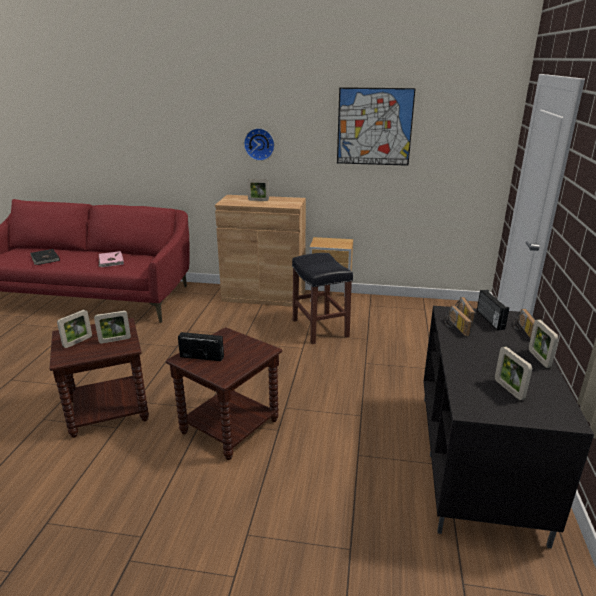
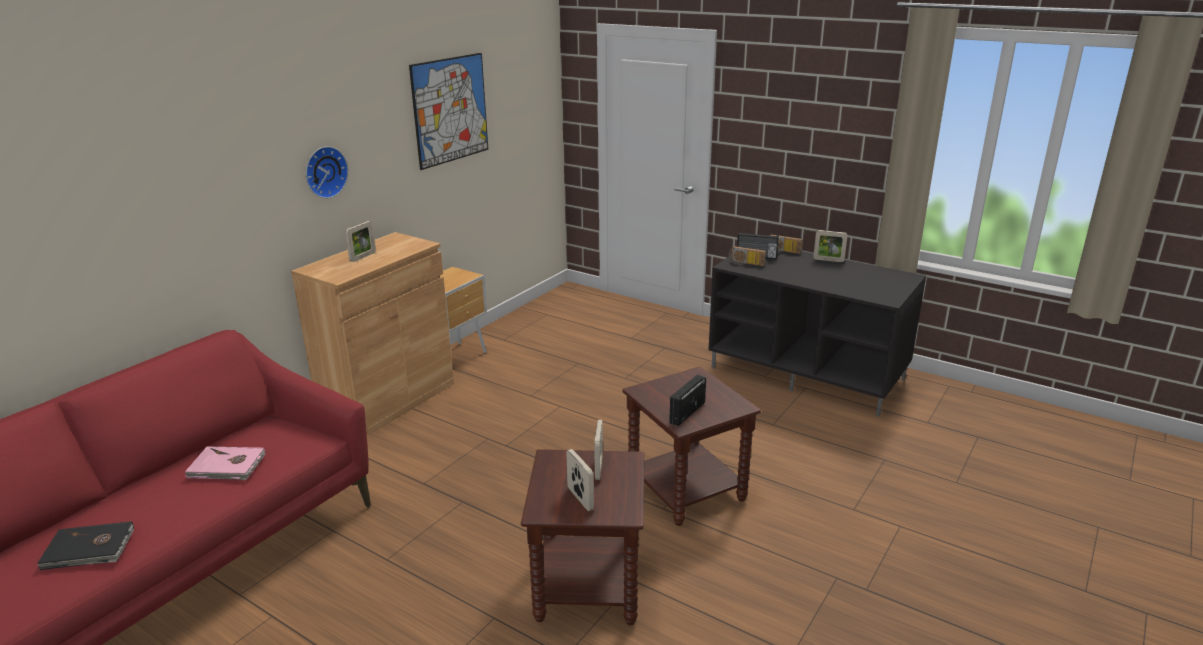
camera: 65 degrees left, 0 degrees up
(320, 328) = (526, 383): black stool -> none
(455, 327) = (761, 270): radio -> none
(509, 389) = (866, 281): picture frame -> none

